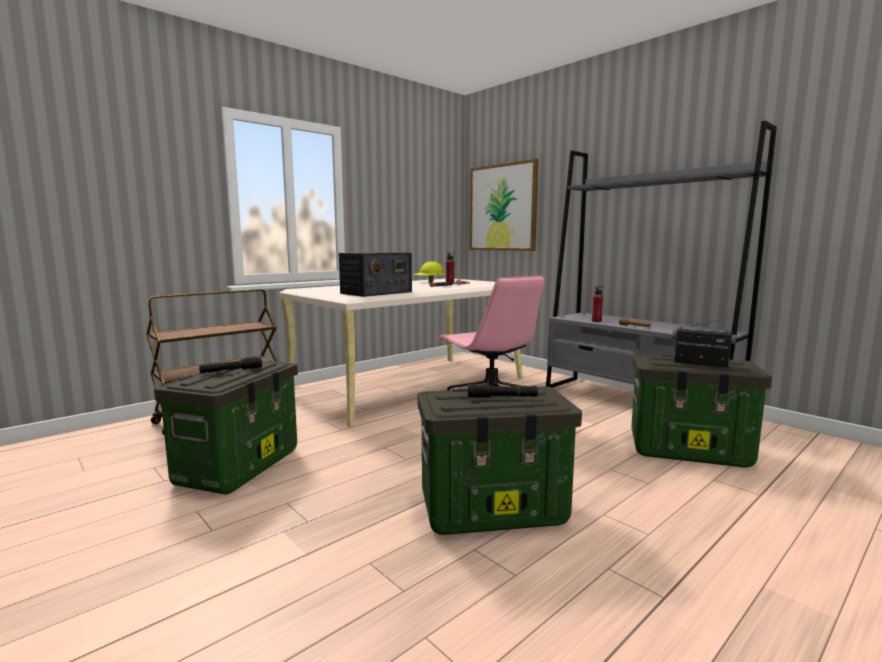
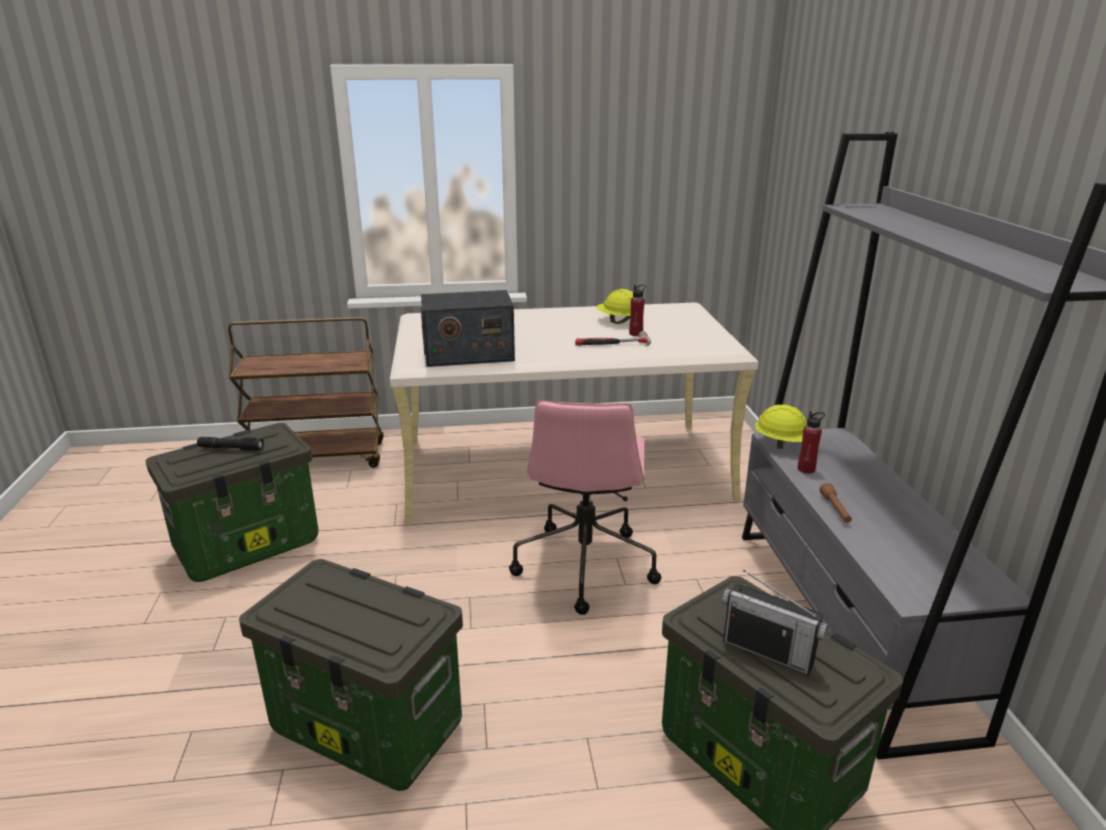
camera: 35 degrees right, 15 degrees up
(502, 207) = (799, 192): picture -> none
(502, 397) = (359, 612): black flashlight -> none
(570, 318) = (784, 444): none -> yellow hard hat
(700, 364) = (768, 652): radio -> radio turned 150 degrees clockwise

